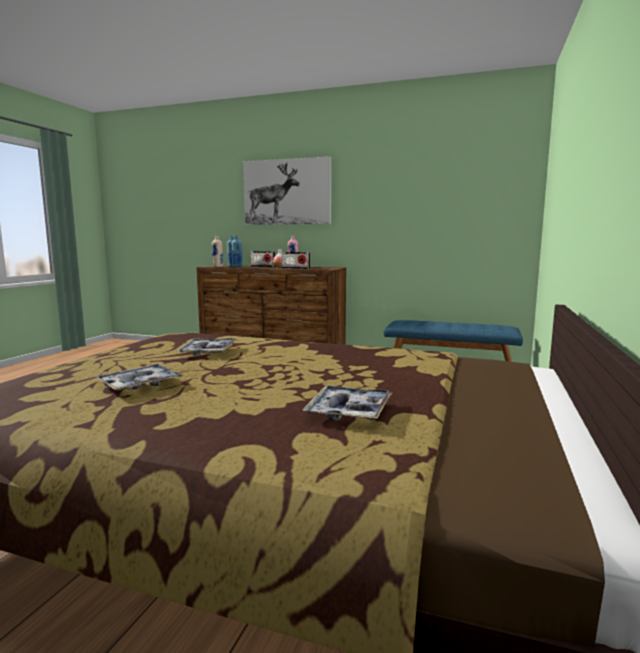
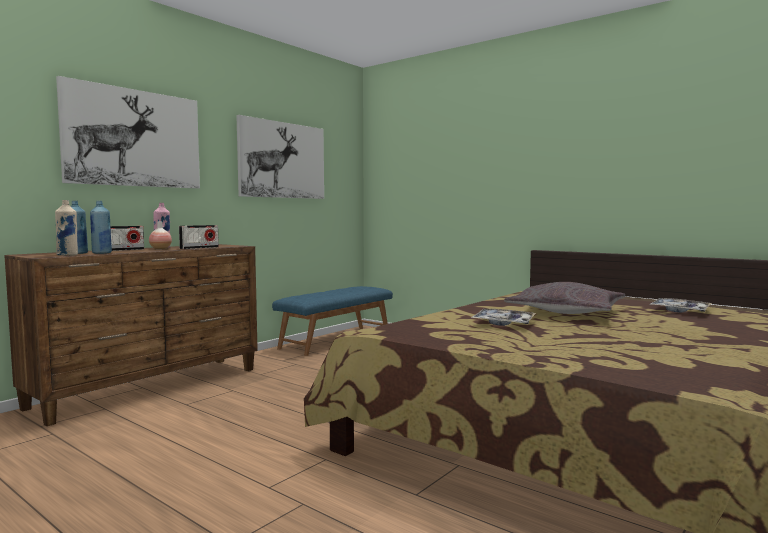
camera: 70 degrees left, 5 degrees down
(140, 385) = (635, 338): tray -> none
(283, 365) = (566, 312): none -> grey pillow
(417, 193) = (282, 160): none -> picture

